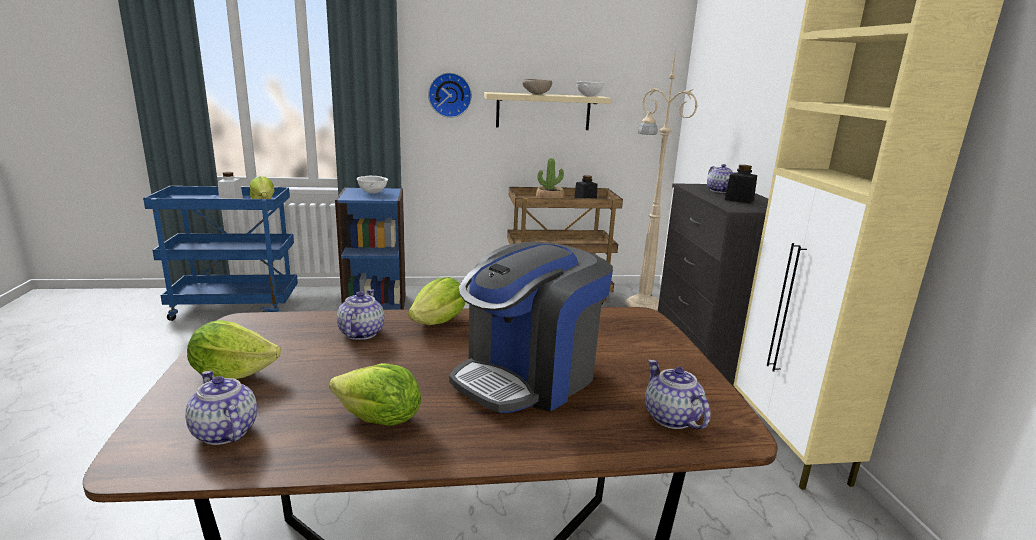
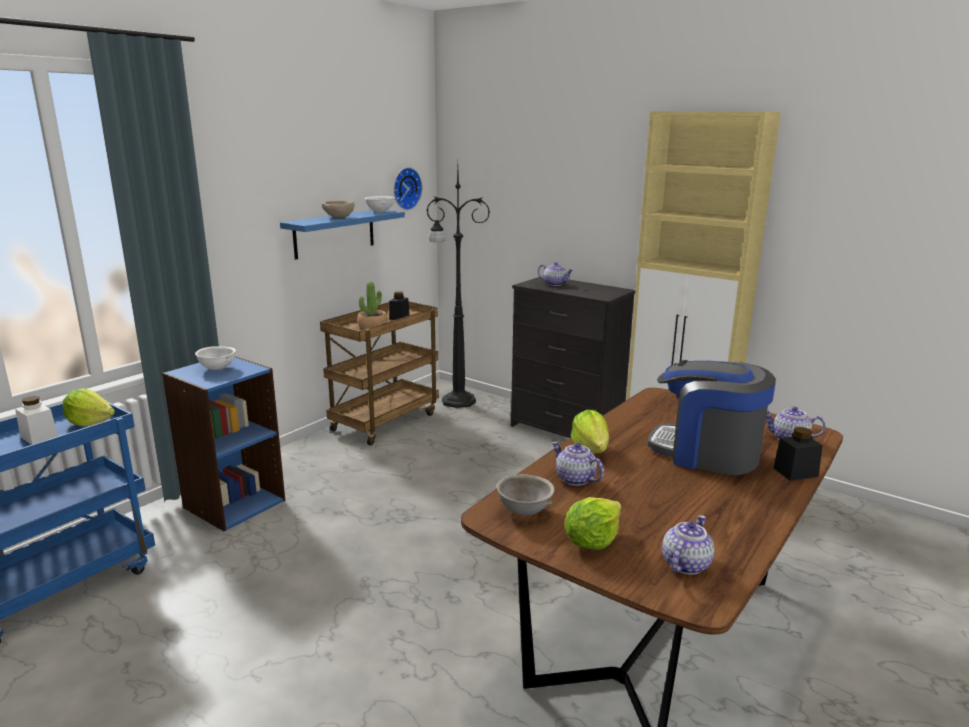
camera: 45 degrees left, 0 degrees up
(223, 432) = (685, 564): teapot -> teapot turned 120 degrees clockwise
(266, 331) = (524, 511): none -> grey bowl
(379, 420) = (719, 511): lettuce -> none
(450, 95) = (246, 231): wall clock -> wall clock (405, 188)
(528, 376) = (706, 453): coffee machine -> coffee machine turned 120 degrees clockwise
(543, 111) = (334, 233): beige shelf -> blue shelf
(642, 303) = (456, 400): beige floor lamp -> black floor lamp
(739, 200) = (585, 289): black jar -> black jar (795, 472)

